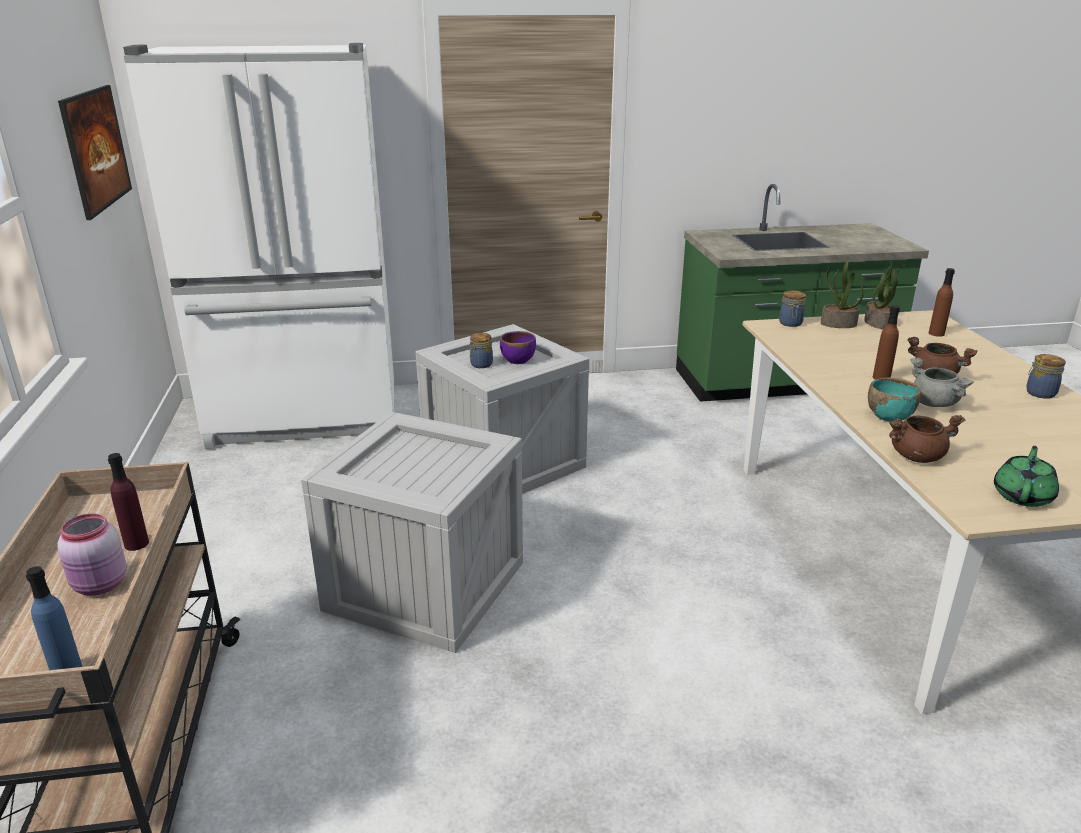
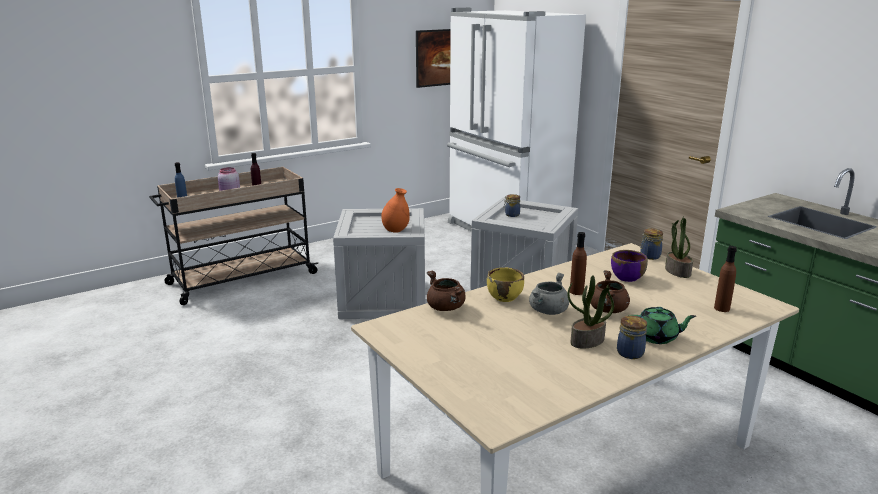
camera: 65 degrees right, 5 degrees down
(454, 456) = (395, 230): none -> orange vase
(518, 360) = (531, 221): purple bowl -> purple bowl (627, 278)
(878, 323) = (707, 285): potted plant -> potted plant (587, 341)
(889, 416) = (504, 297): turquoise bowl -> yellow bowl
(1022, 495) = (415, 342): green teapot -> green teapot (657, 337)

